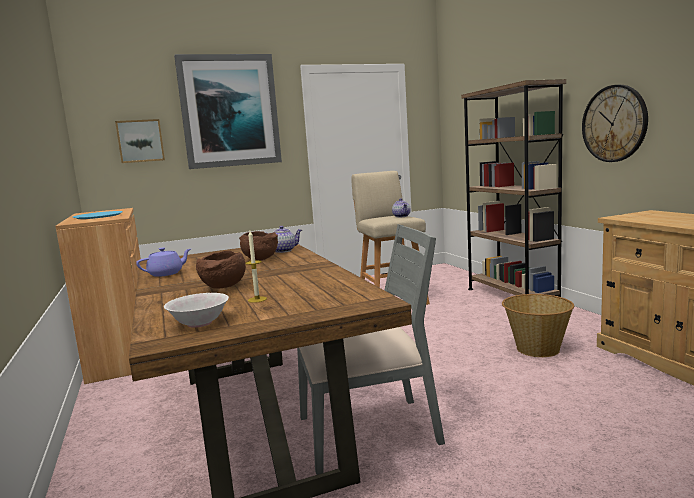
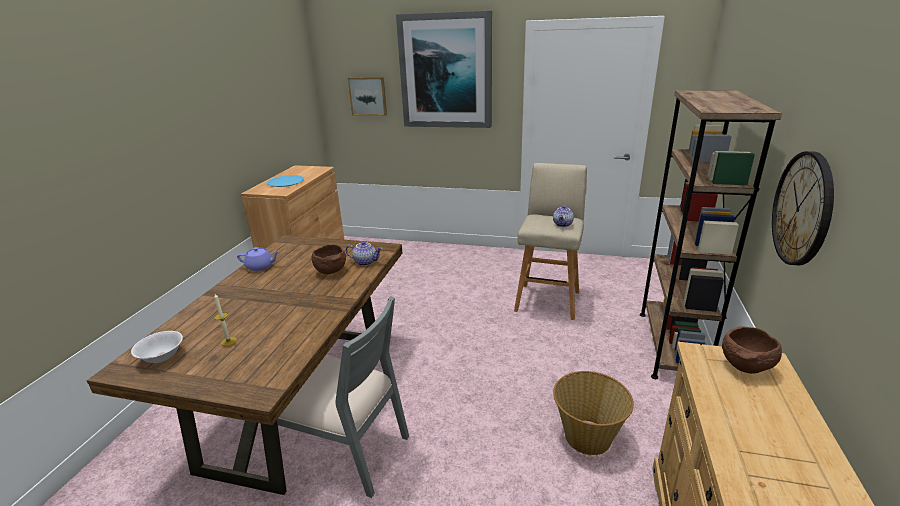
camera: 35 degrees right, 15 degrees up
(223, 287) = (246, 309): brown bowl -> brown bowl (745, 367)

